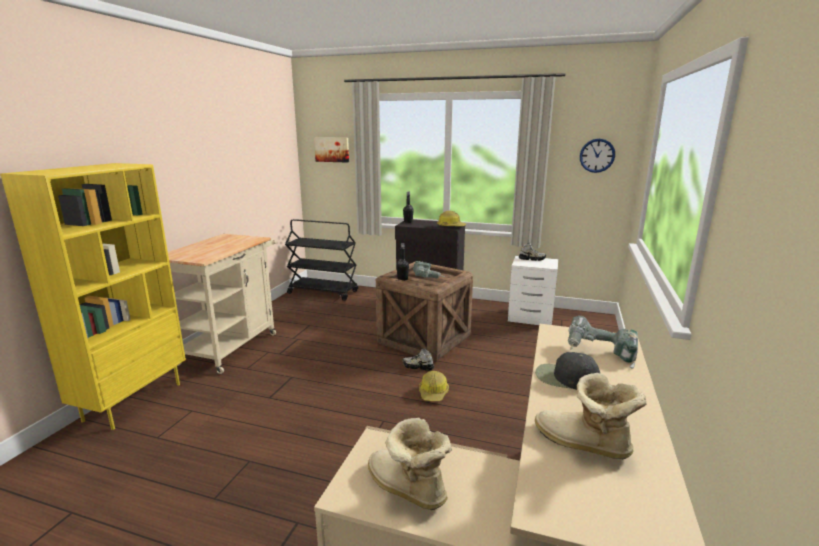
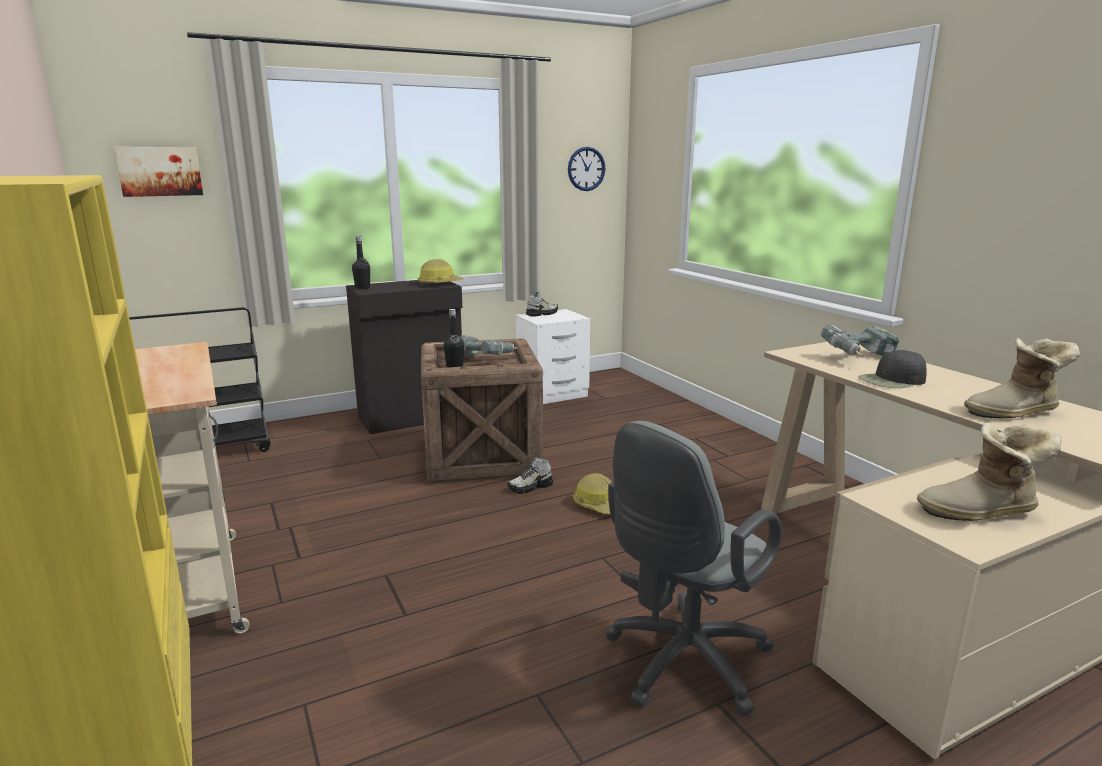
camera: 45 degrees left, 0 degrees up
(318, 493) = (681, 664): none -> grey office chair

